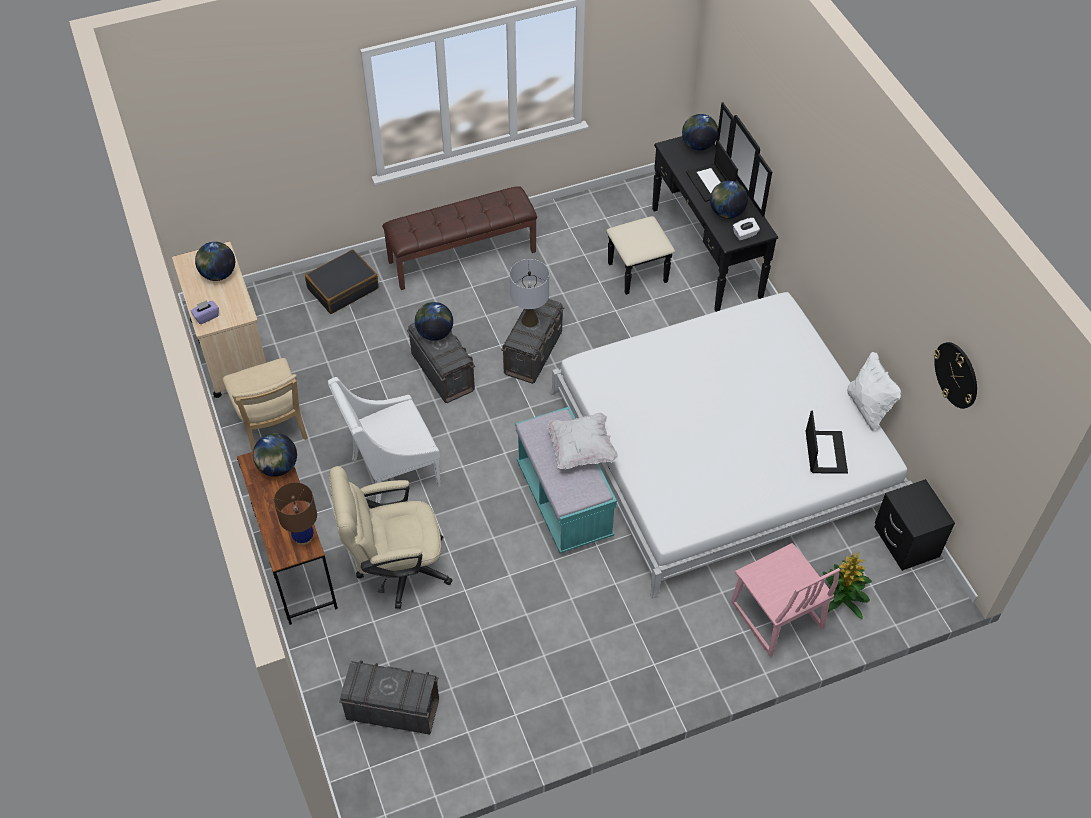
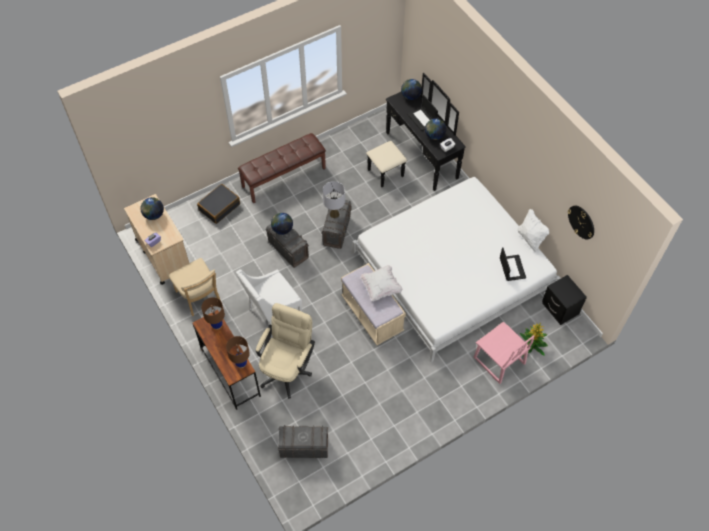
camera: 10 degrees left, 5 degrees up
(278, 467) = (217, 325): globe -> brown table lamp
(395, 569) = (287, 368): beige office chair -> beige office chair turned 135 degrees clockwise
(564, 501) = (372, 314): turquoise bench -> beige bench

